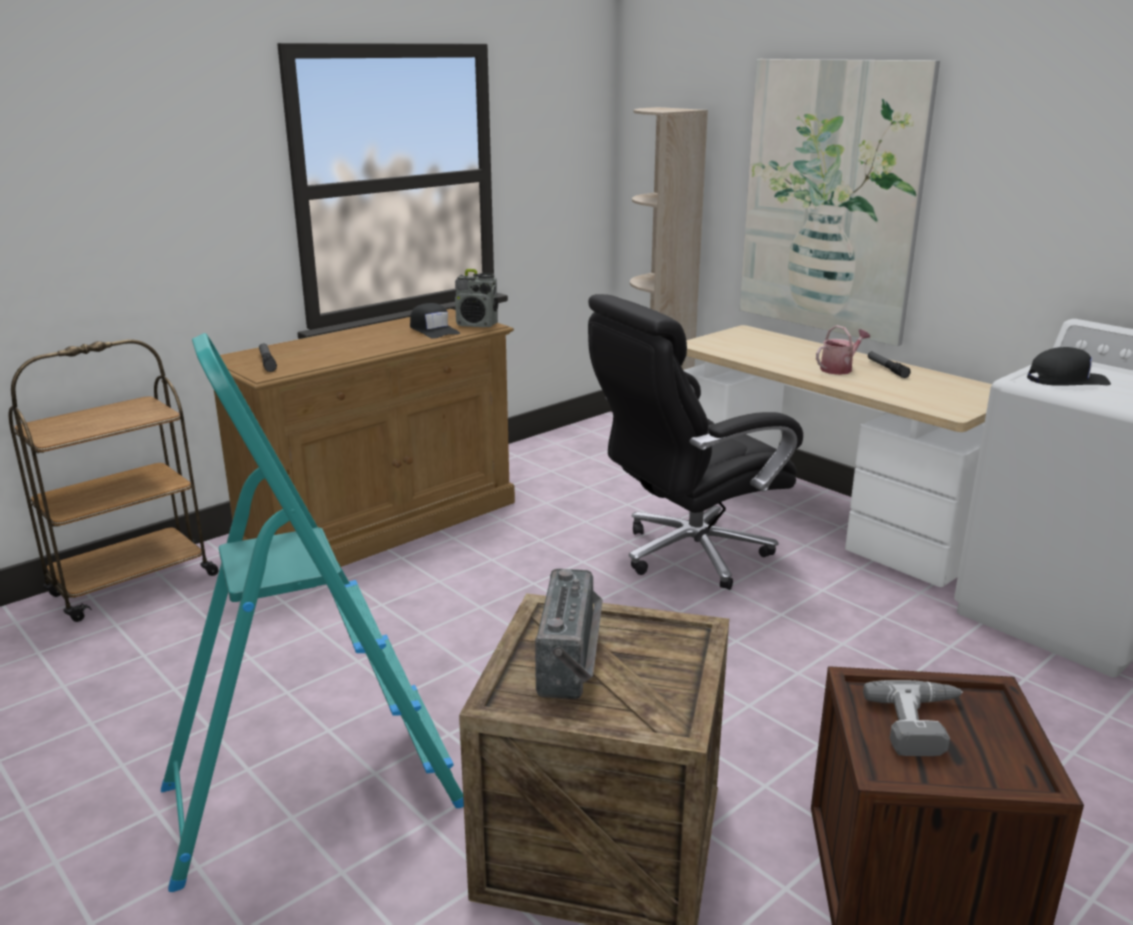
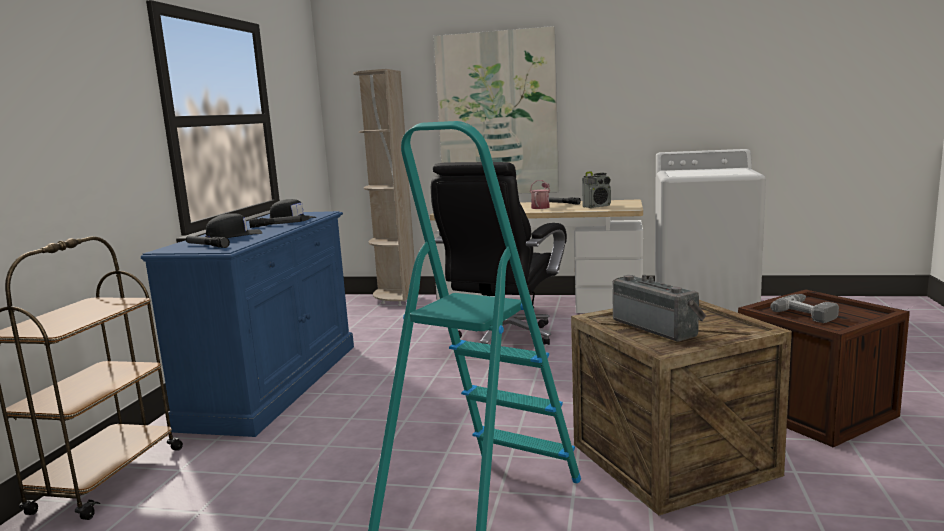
camera: 35 degrees left, 10 degrees down
(383, 525) = (277, 383): brown cabinet -> blue cabinet
(395, 339) = (276, 225): none -> flashlight
(477, 325) = (316, 213): radio -> radio (597, 206)
(1066, 380) = (689, 173): black cap -> black cap (234, 236)

